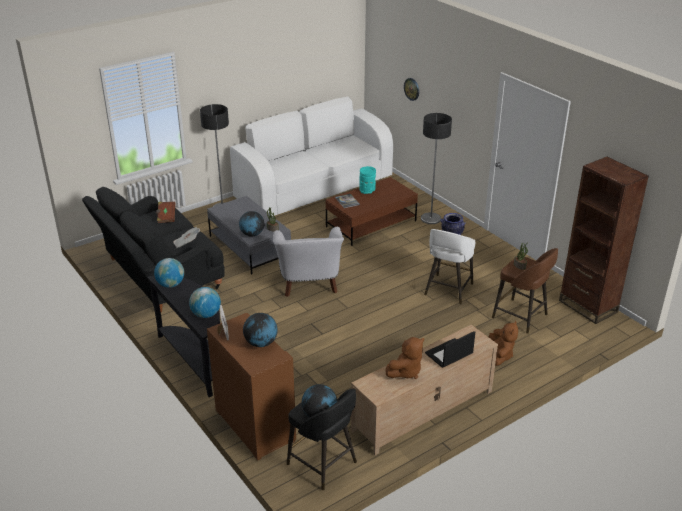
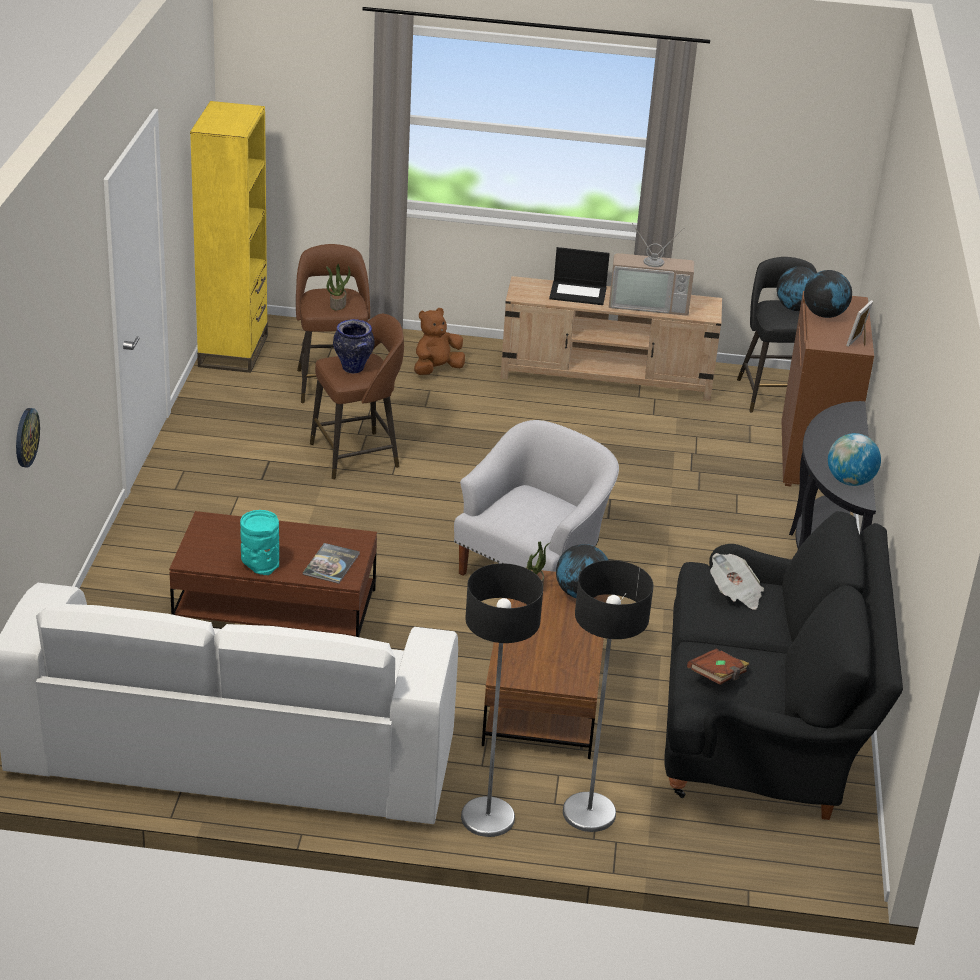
camera: 140 degrees left, 0 degrees up
(206, 315) = (835, 421): globe -> none
(249, 247) = (545, 689): grey coffee table -> brown coffee table
(406, 371) = (649, 303): brown plush toy -> television
(430, 219) = (167, 559): floor lamp -> floor lamp (589, 813)
(448, 290) = (357, 455): white stool -> brown stool
(588, 306) = (233, 351): brown bookcase -> yellow bookcase

